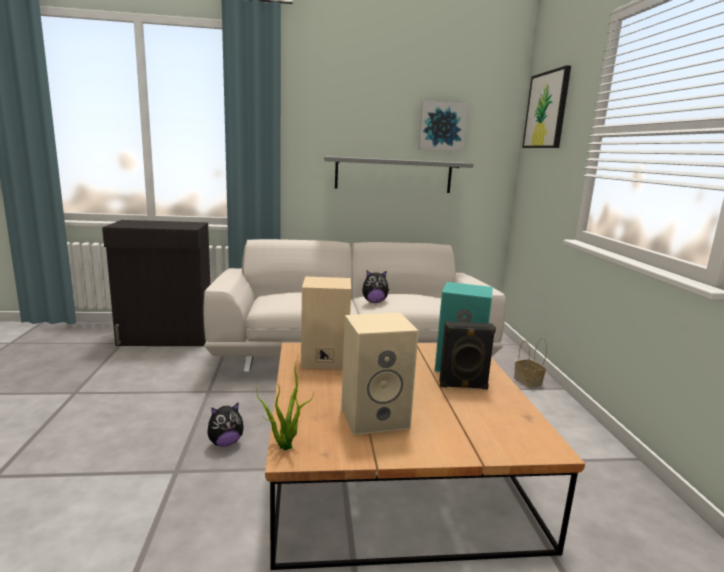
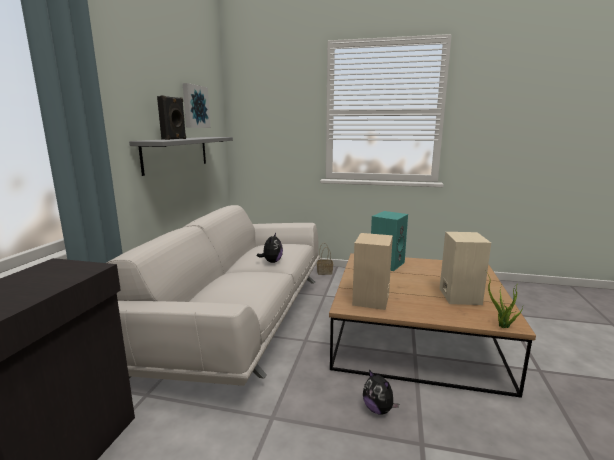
camera: 70 degrees left, 0 degrees up
(225, 443) = (378, 409): plush toy -> plush toy turned 150 degrees clockwise
(463, 386) = (415, 268): black speaker -> black speaker (175, 139)
(546, 110) = (263, 96): picture -> none

